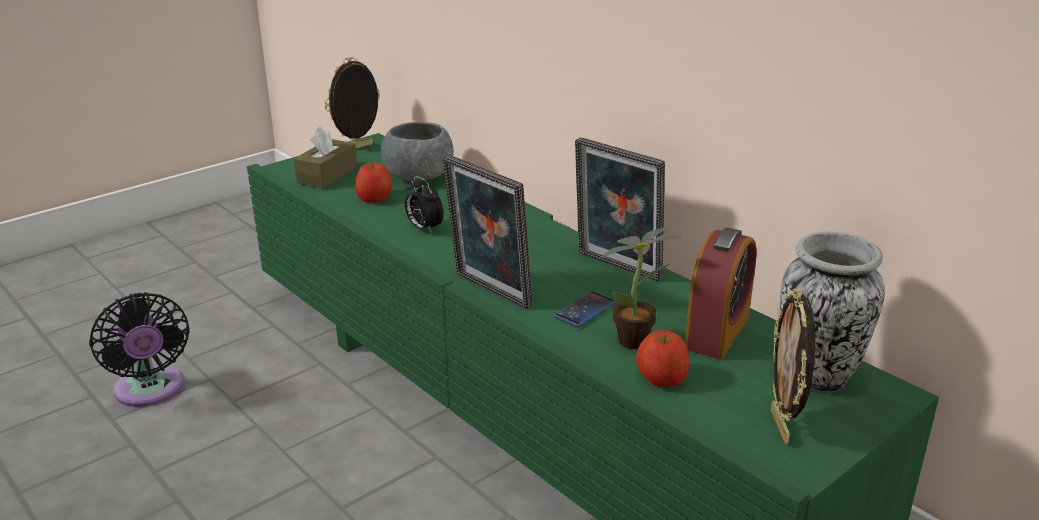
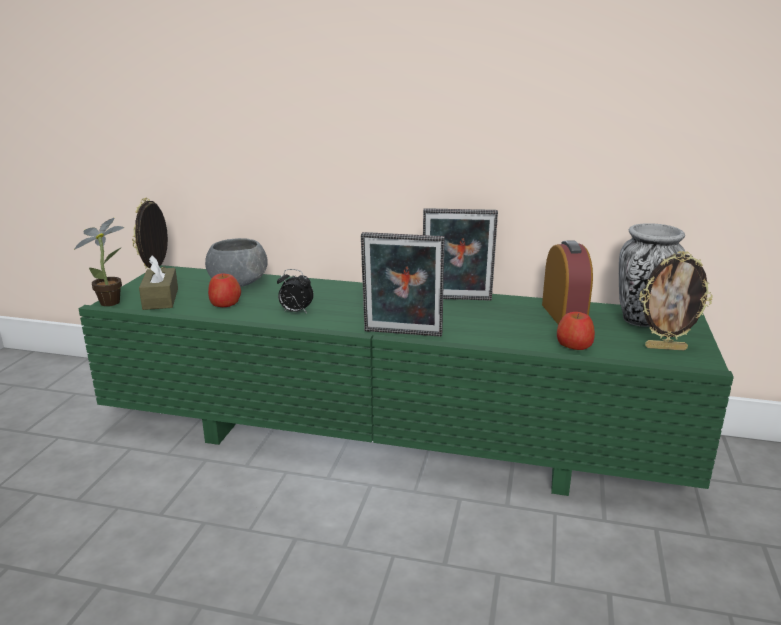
camera: 35 degrees left, 5 degrees down
(150, 391) = (68, 538): black fan -> none
(585, 310) = (476, 326): phone -> none
(638, 341) = (532, 332): potted plant -> potted plant (113, 302)
(781, 426) = (665, 348): picture frame -> picture frame turned 45 degrees counterclockwise

